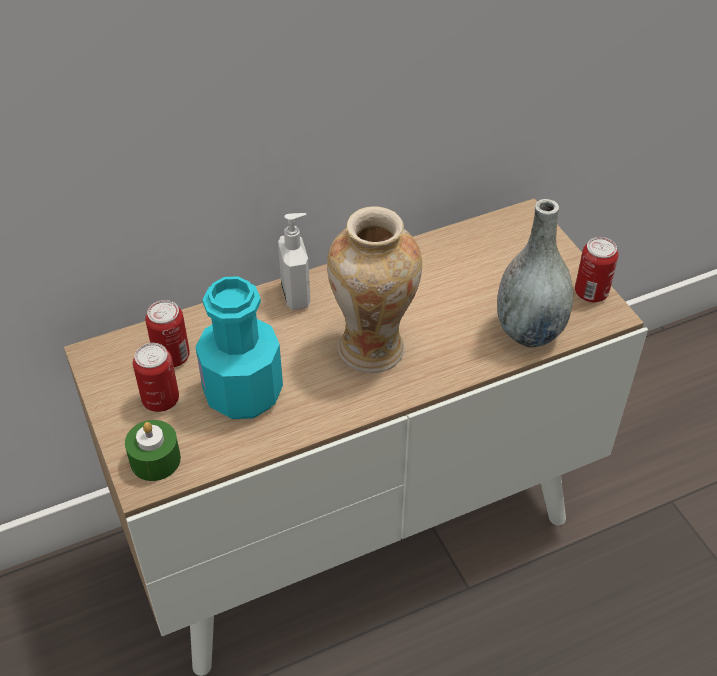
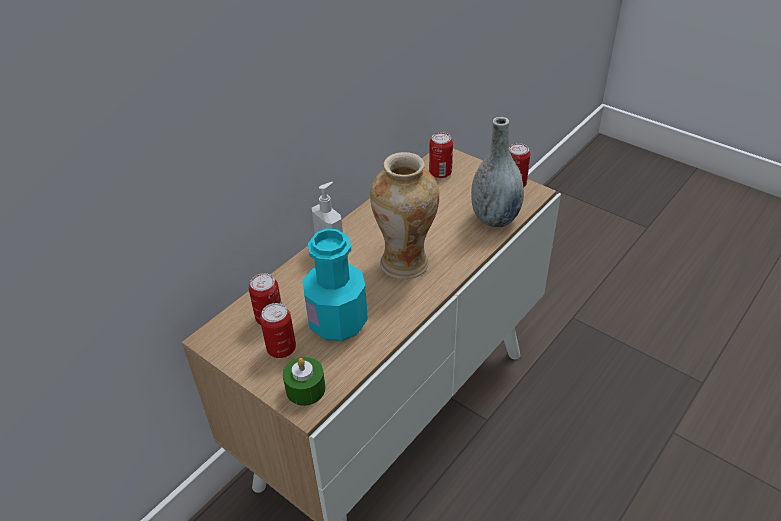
camera: 25 degrees left, 5 degrees down
(502, 241) = (440, 173): none -> can

